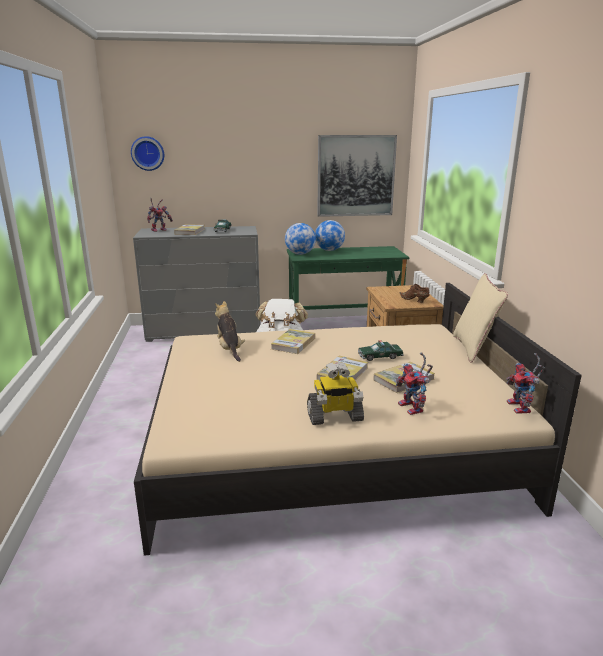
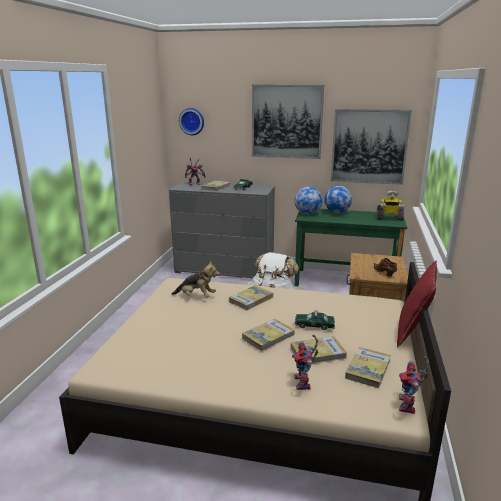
camera: 20 degrees right, 0 degrees up
(230, 349) = (196, 297): plush toy -> plush toy turned 105 degrees clockwise
(265, 151) = (286, 121): none -> picture
(334, 417) = (230, 377): toy robot -> toy robot (389, 218)
(461, 385) = (368, 369): none -> book
(473, 349) = (412, 332): beige pillow -> red pillow

